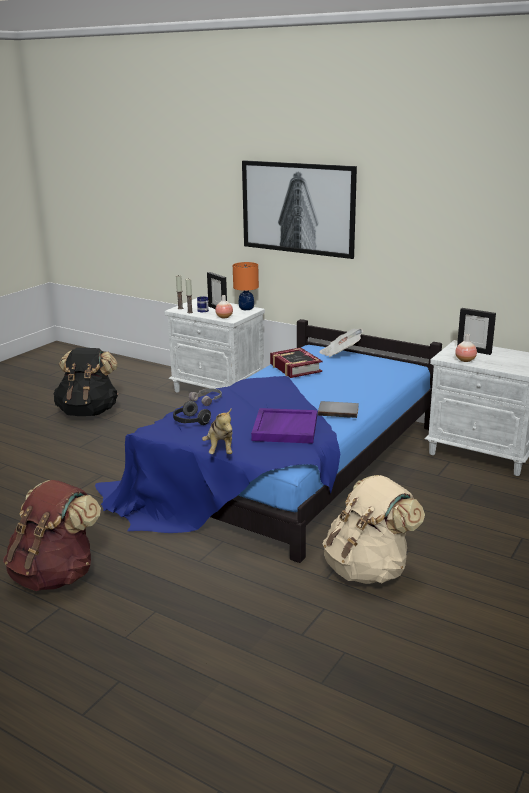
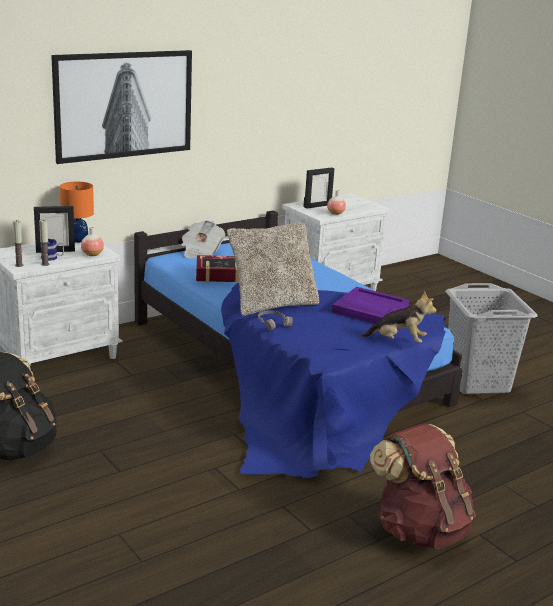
camera: 70 degrees left, 0 degrees up
(190, 422) = (324, 341): headphones -> none
(255, 393) = (273, 303): none -> beige pillow
(338, 411) = (343, 284): grey book -> none
(368, 569) = (477, 381): beige backpack -> grey laundry basket

